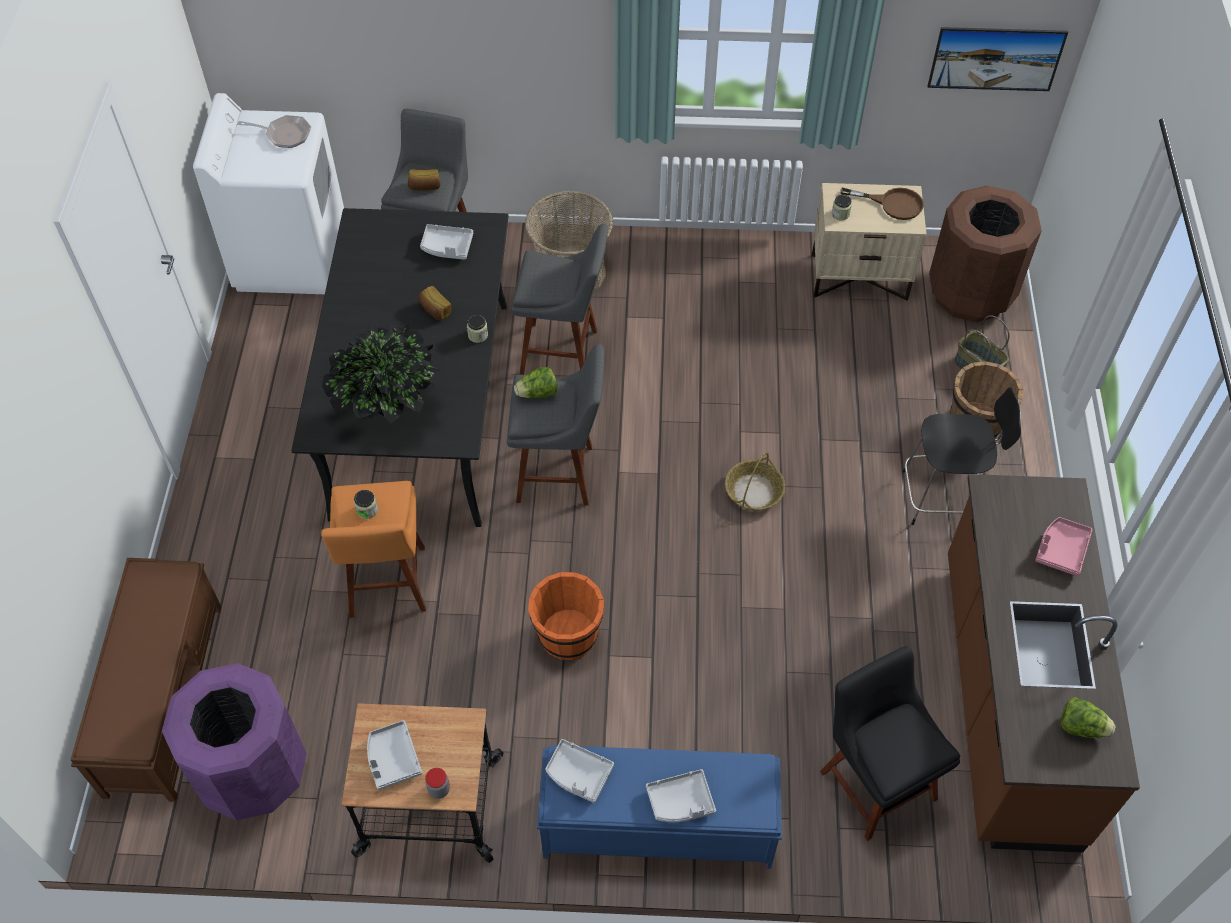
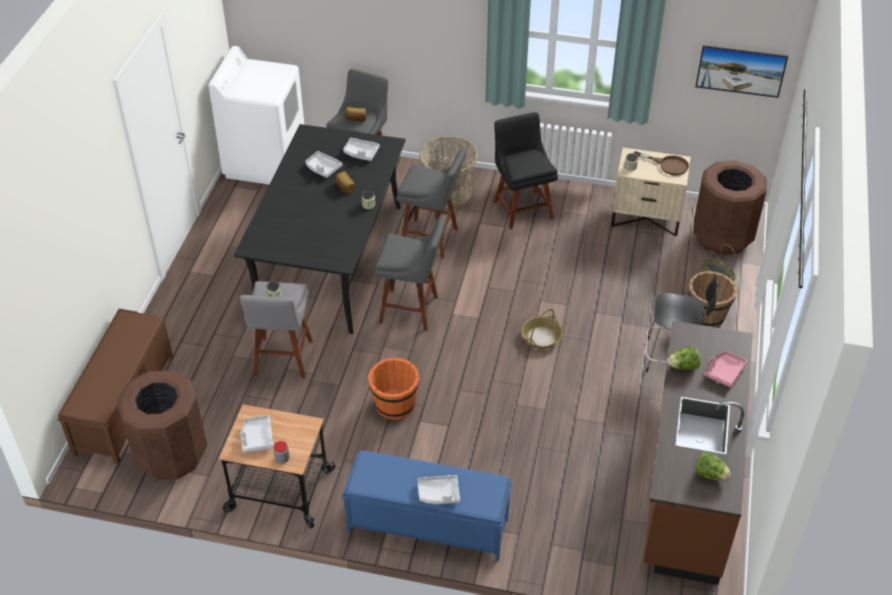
camera: 10 degrees right, 10 degrees down
(253, 773) = (171, 455): purple trash can -> brown trash can
(285, 135) = (271, 75): frying pan -> none
(387, 586) = (282, 360): orange stool -> grey stool
(389, 409) = (301, 239): potted plant -> none
(537, 393) = (400, 244): lettuce -> lettuce (683, 366)
(578, 774) = (375, 468): grey tray -> grey tray (323, 168)
(874, 780) = (582, 520): black chair -> black chair (522, 207)

